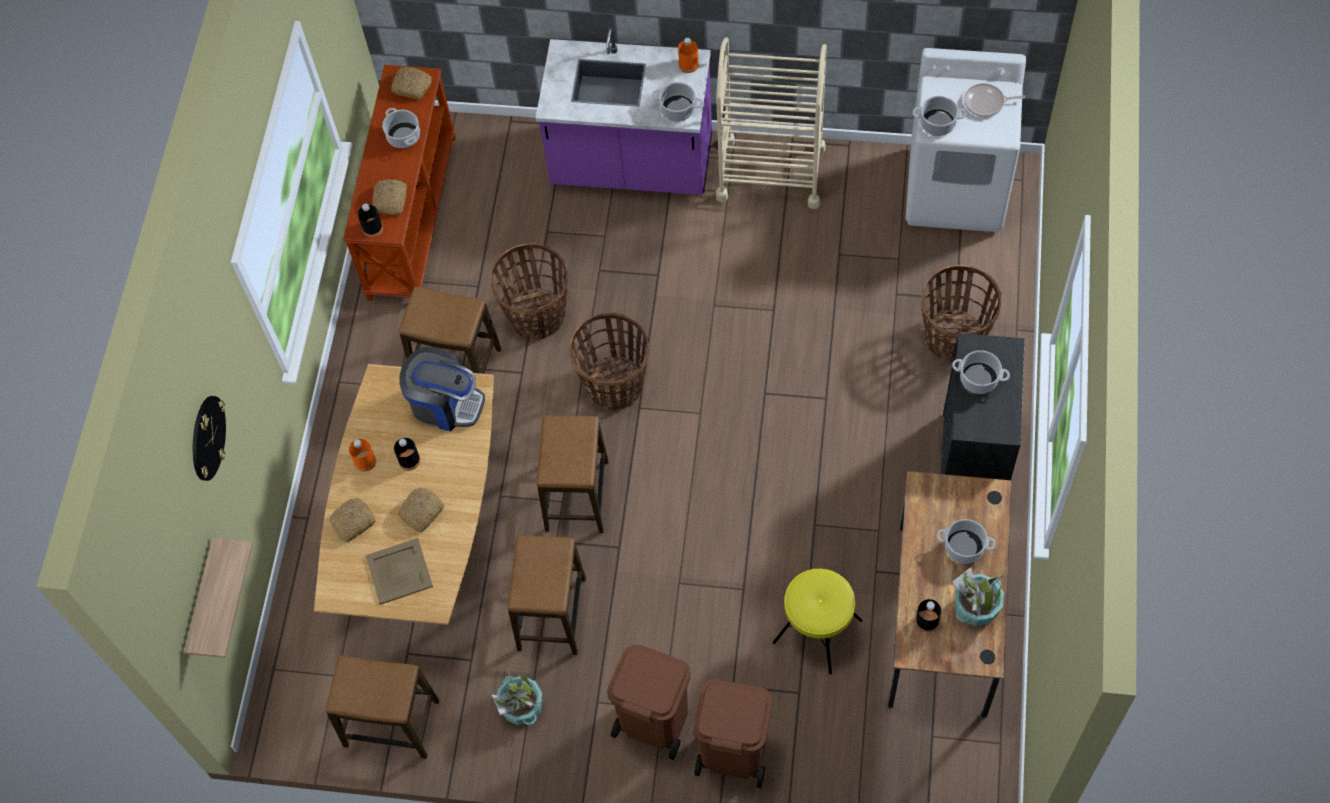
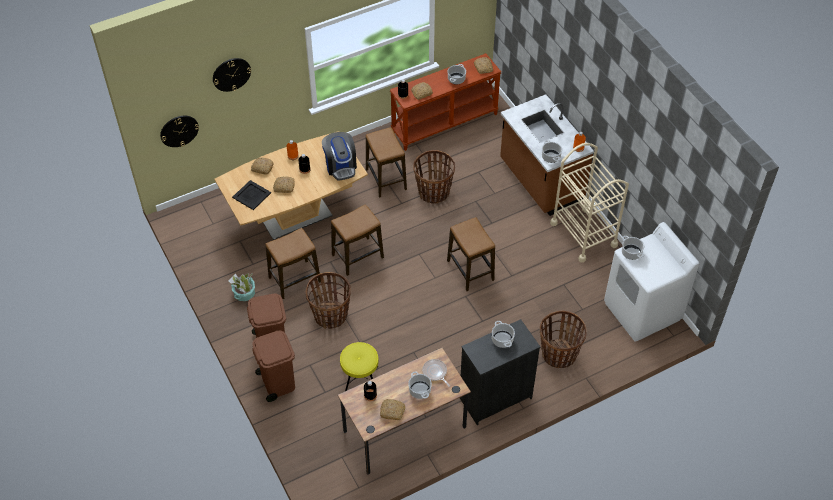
camera: 50 degrees right, 10 degrees down
(204, 602) = (179, 131): shelf -> wall clock
(391, 724) = (204, 254): stool -> stool (470, 270)
(398, 572) = (251, 195): beige tray -> black tray
(614, 384) = (423, 239): basket -> basket (330, 315)
(632, 165) = (540, 182): purple counter -> brown counter
(976, 606) = (392, 411): potted plant -> bread
(986, 103) = (661, 265): frying pan -> frying pan (435, 372)

